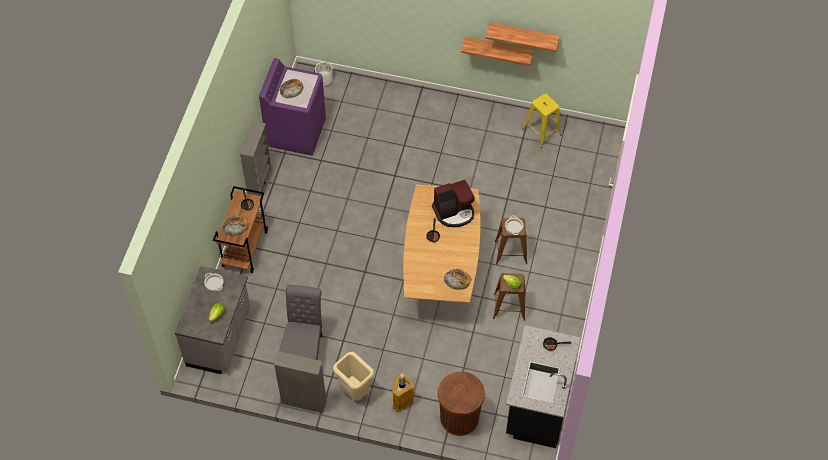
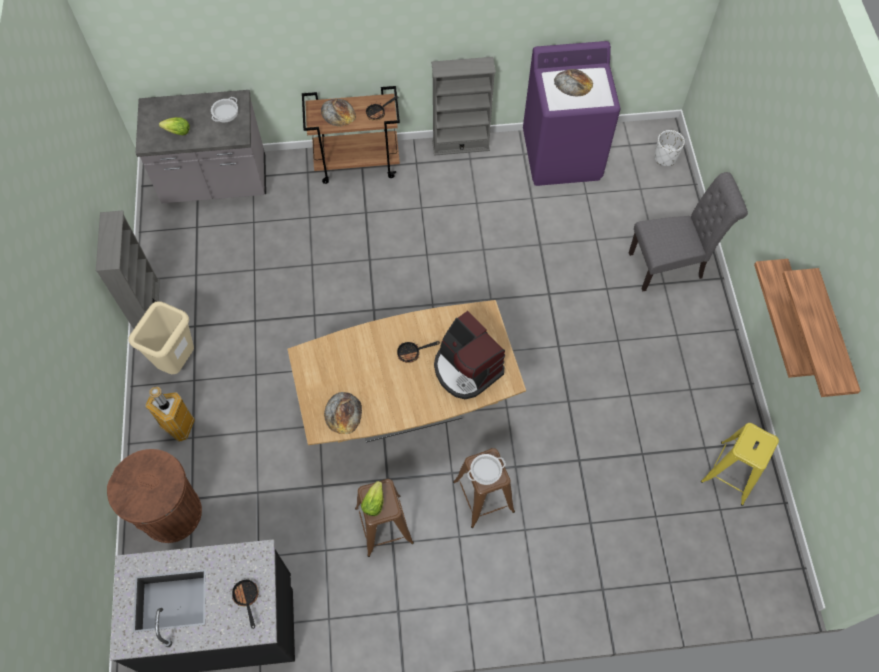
camera: 70 degrees right, 5 degrees up
(304, 350) = (226, 280): grey chair -> grey chair (670, 265)

